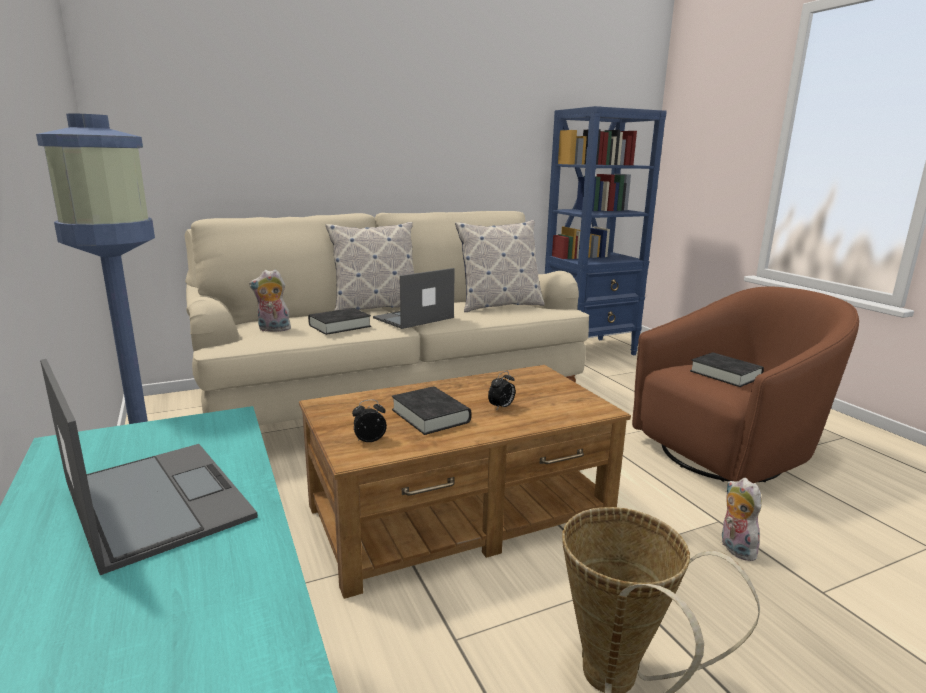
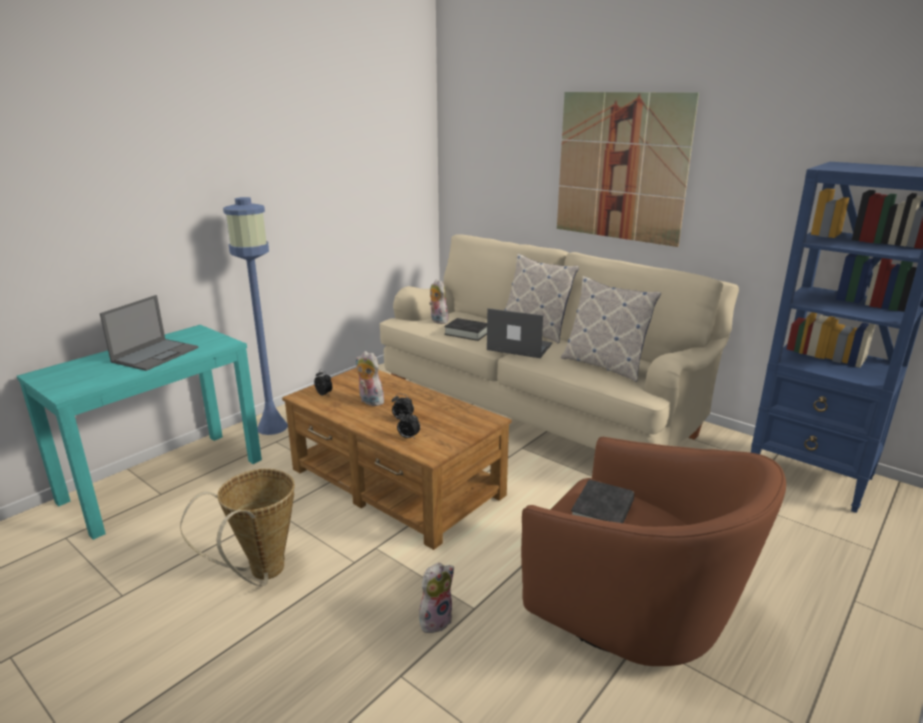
camera: 65 degrees right, 5 degrees up
(382, 122) = (620, 167): none -> picture
(430, 416) = (369, 401): black book -> plush toy
(552, 412) = (408, 437): none -> alarm clock

